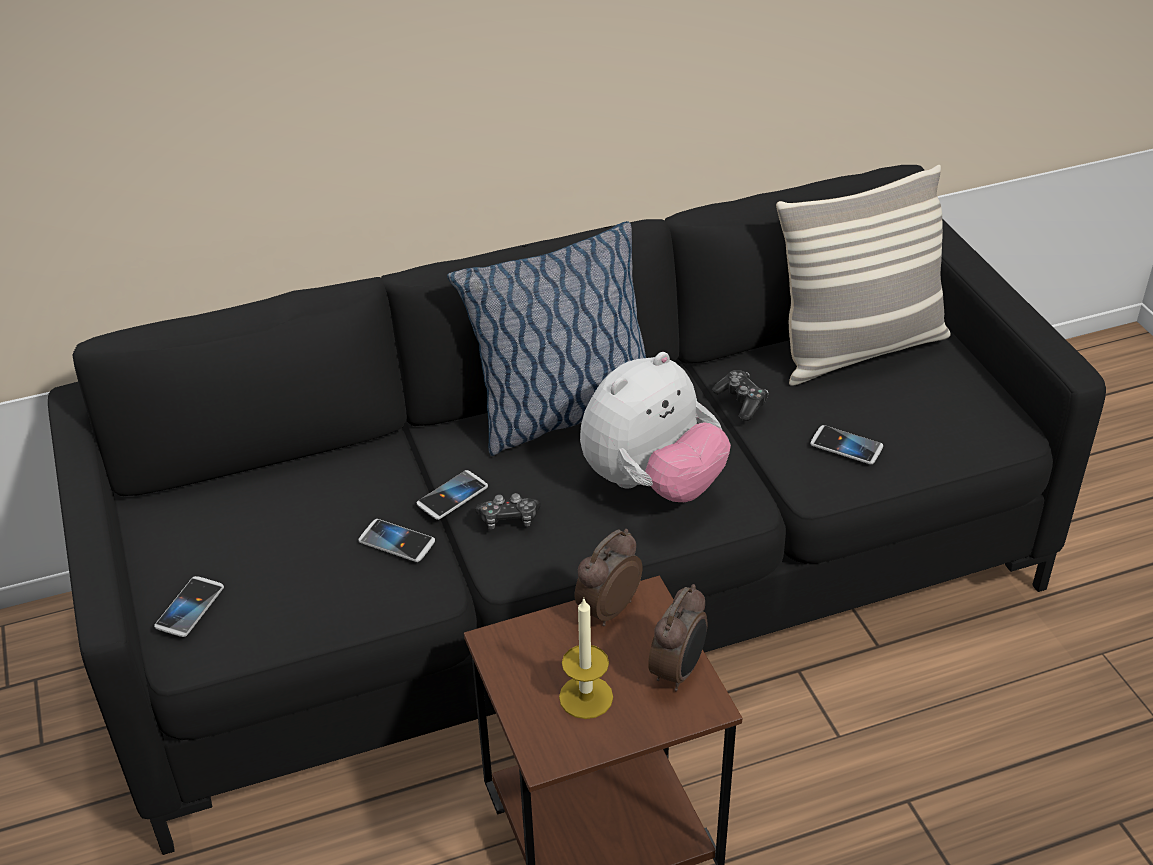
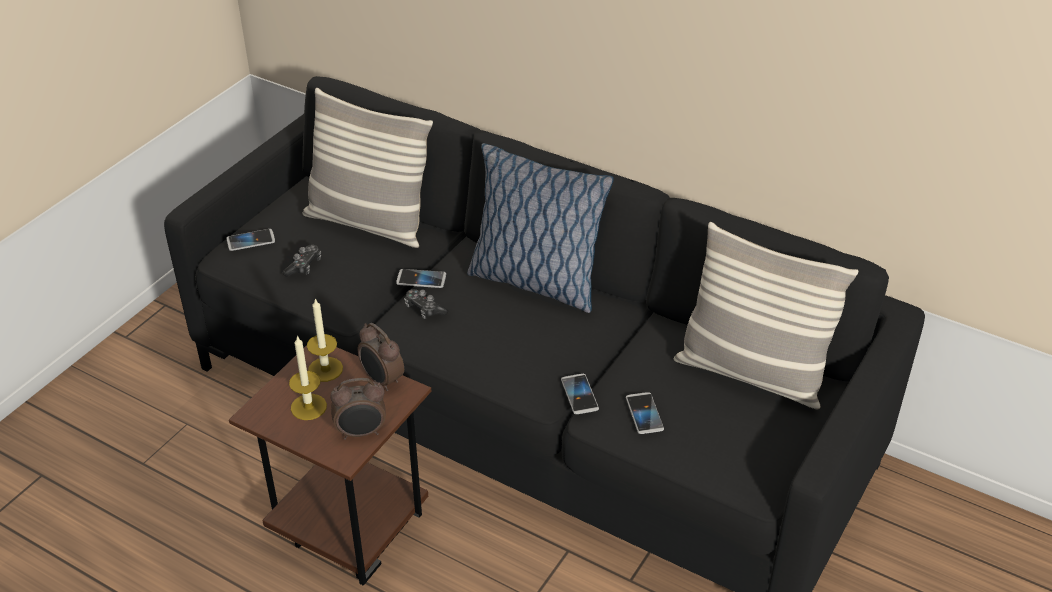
camera: 50 degrees right, 0 degrees up
(296, 487) = (368, 223): none -> pillow
(397, 542) = (365, 280): phone -> phone (579, 395)
(534, 649) = (325, 369): none -> candle
(607, 610) = (382, 380): alarm clock -> alarm clock turned 135 degrees counterclockwise
(652, 483) = (514, 348): plush toy -> none
(741, 401) = (634, 347): game controller -> game controller (304, 266)

